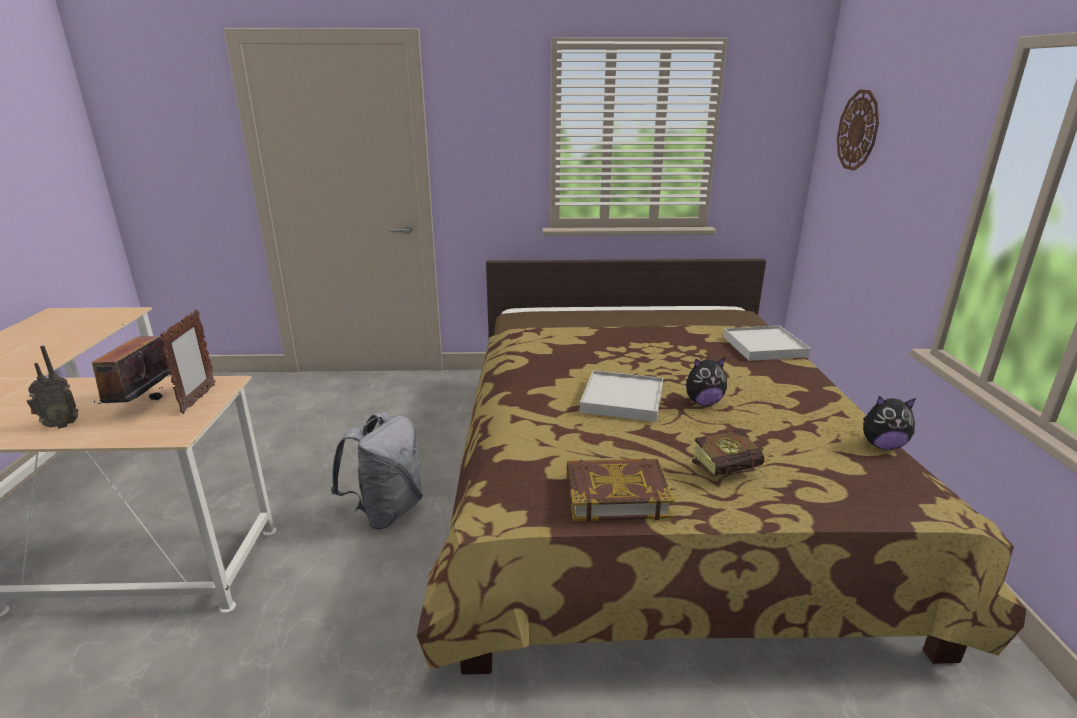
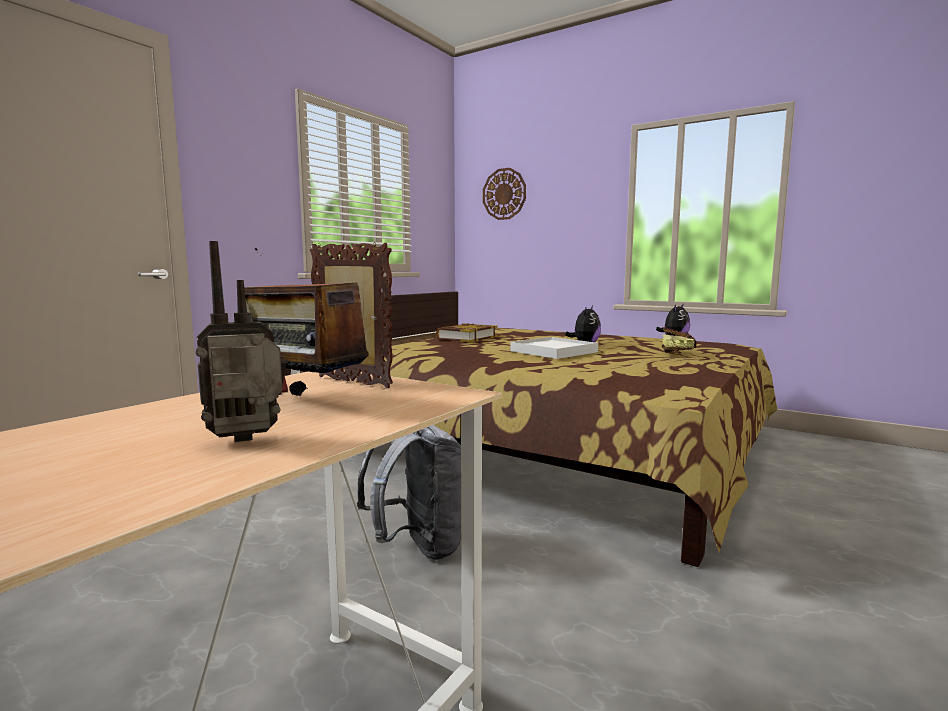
camera: 55 degrees left, 15 degrees down
(61, 425) = (248, 441): radio -> radio turned 120 degrees counterclockwise
(616, 495) = (685, 369): book -> book (467, 337)
(764, 346) = (530, 330): white tray -> none

